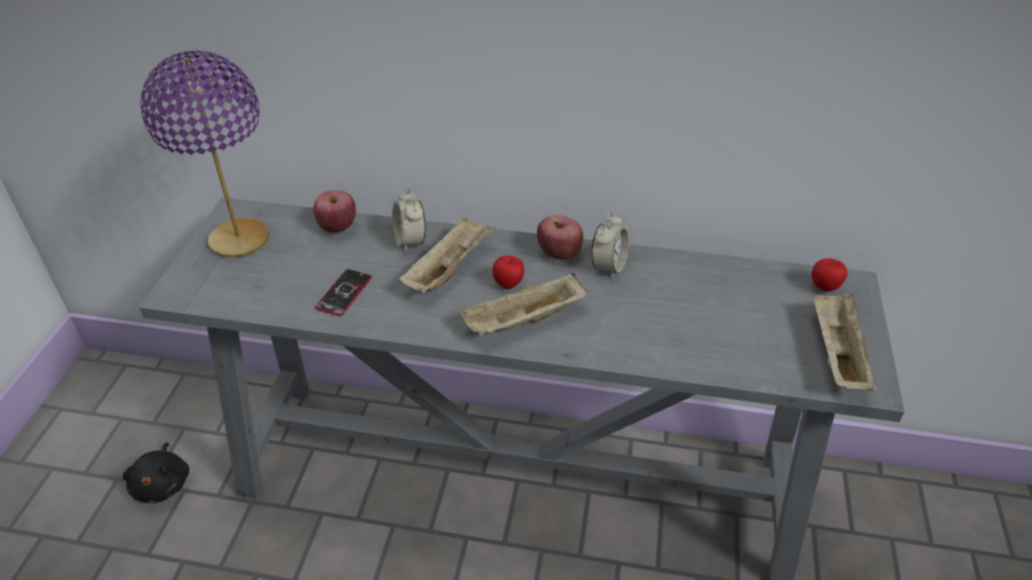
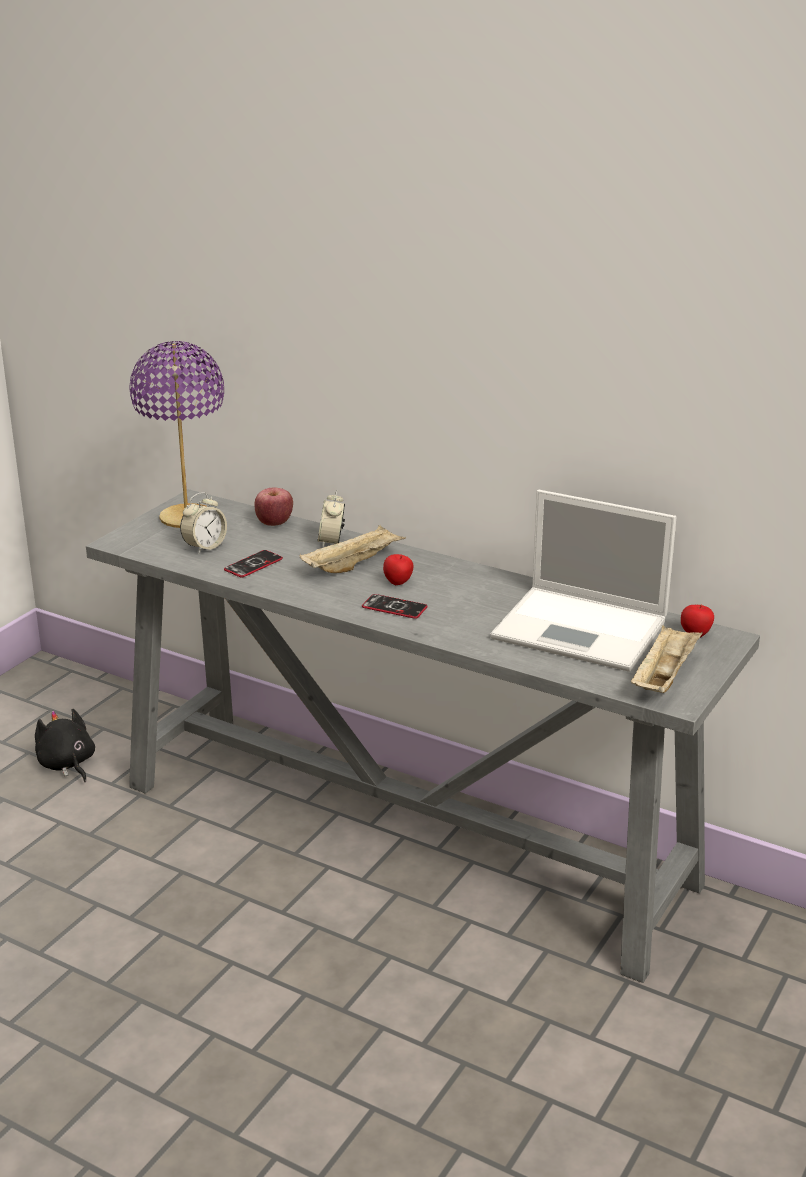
camera: 20 degrees right, 15 degrees down
(163, 484) = (67, 764): black plush toy -> black plush toy turned 135 degrees clockwise
(524, 321) = (394, 607): beige tray -> phone
(559, 253) = (460, 571): apple -> none
(608, 266) = (498, 587): alarm clock -> alarm clock (204, 547)
(722, 306) = (583, 629): none -> laptop

